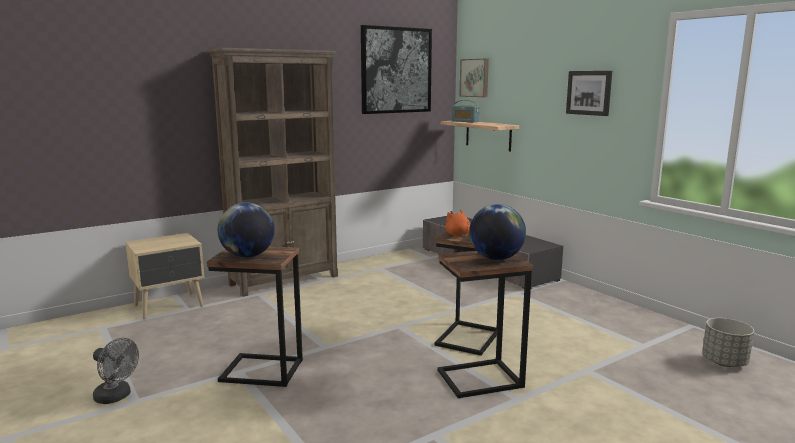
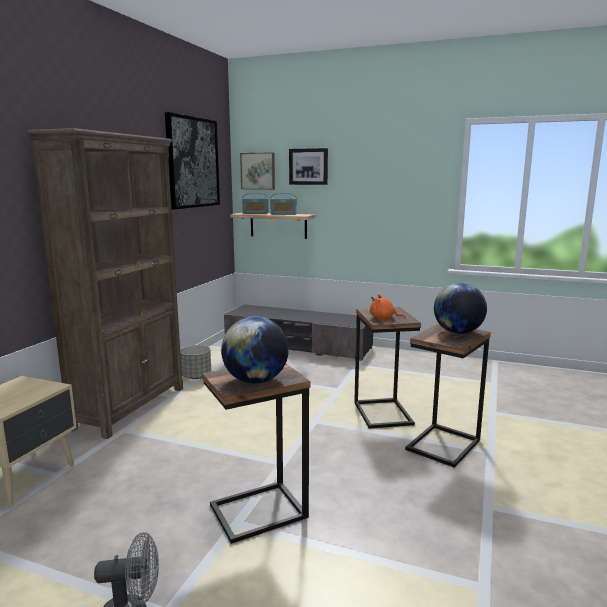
camera: 35 degrees left, 0 degrees up
(487, 123) = (283, 214): none -> radio
(589, 93) = (390, 183): picture -> picture (308, 166)
(724, 362) = (547, 381): grey planter -> grey planter (196, 376)

